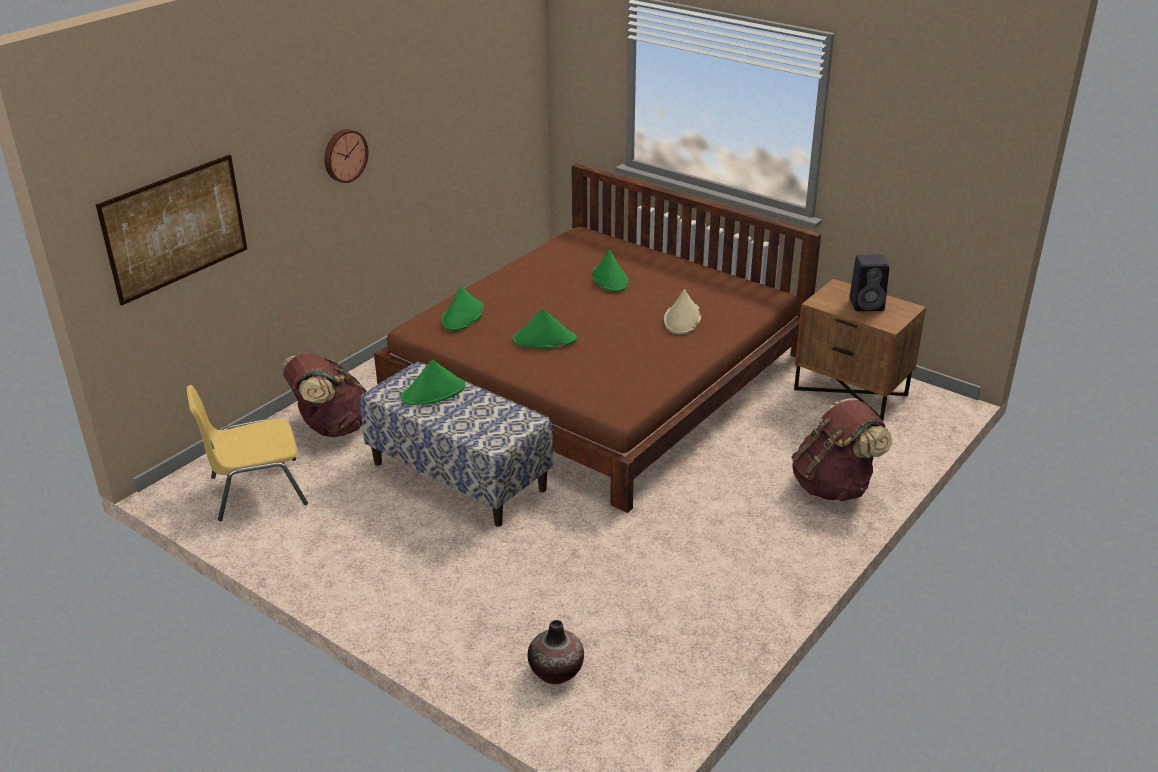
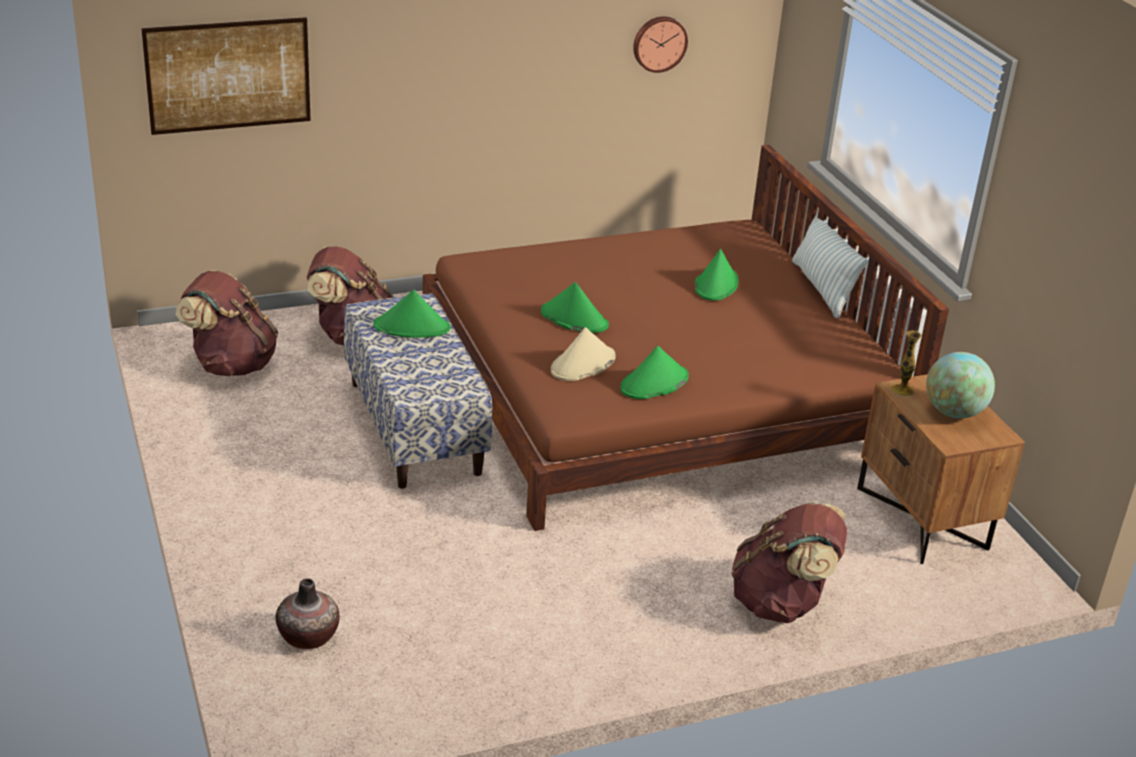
camera: 30 degrees right, 0 degrees up
(256, 490) = (231, 364): yellow chair -> brown backpack
(344, 155) = (455, 54): wall clock -> wall clock (659, 43)
(462, 316) = (520, 266): green hat -> green hat (654, 383)
(678, 257) = (822, 288): none -> pillow
(682, 319) = (742, 353): beige hat -> beige hat (582, 364)
(822, 302) = (902, 390): none -> vase
(867, 304) = (953, 412): black speaker -> globe

